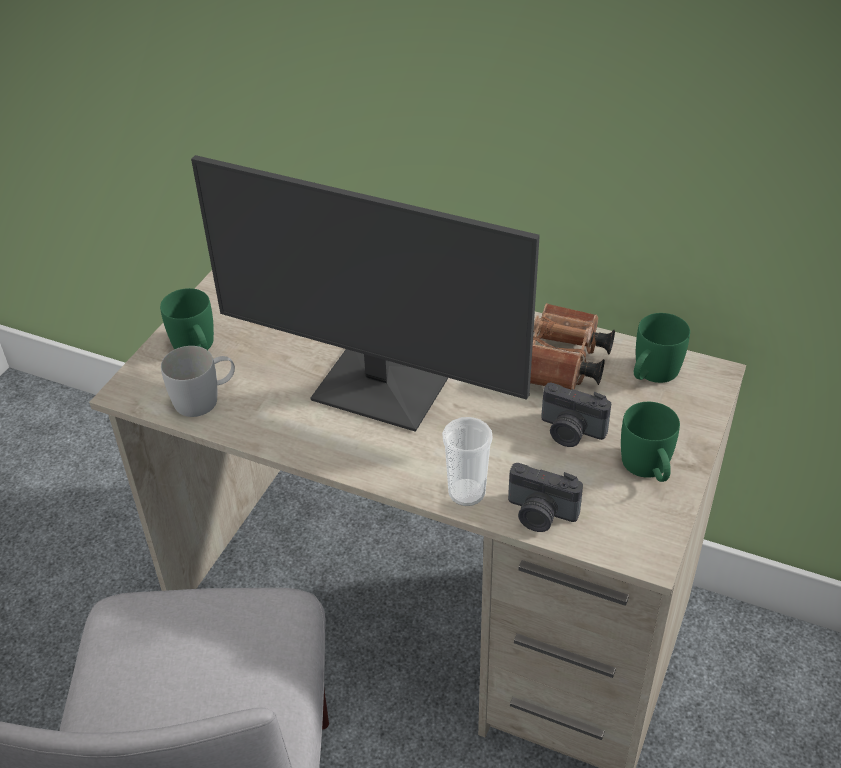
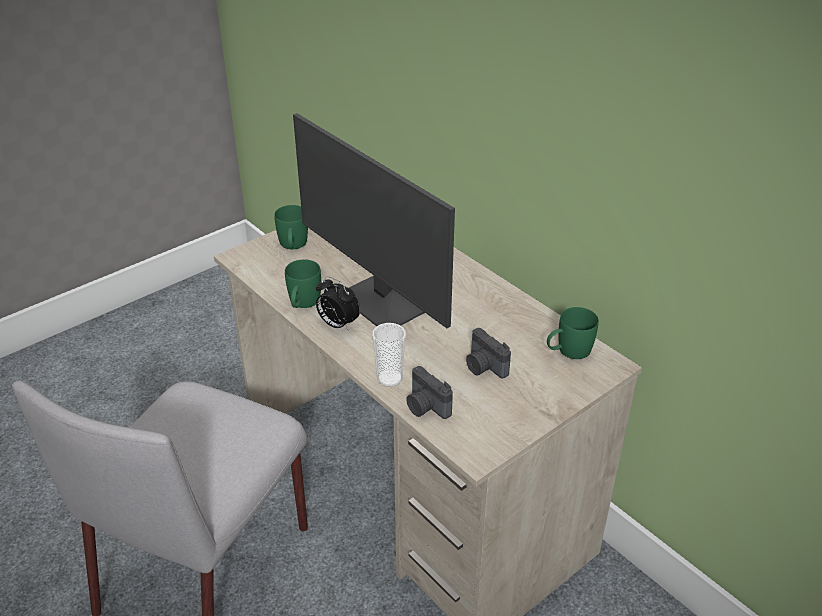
camera: 25 degrees right, 5 degrees down
(205, 399) = (277, 275): white mug -> none
(343, 442) = (337, 324): none -> alarm clock
(563, 366) = (511, 327): brown binoculars -> none
(648, 469) = (518, 406): green mug -> green mug (303, 303)

